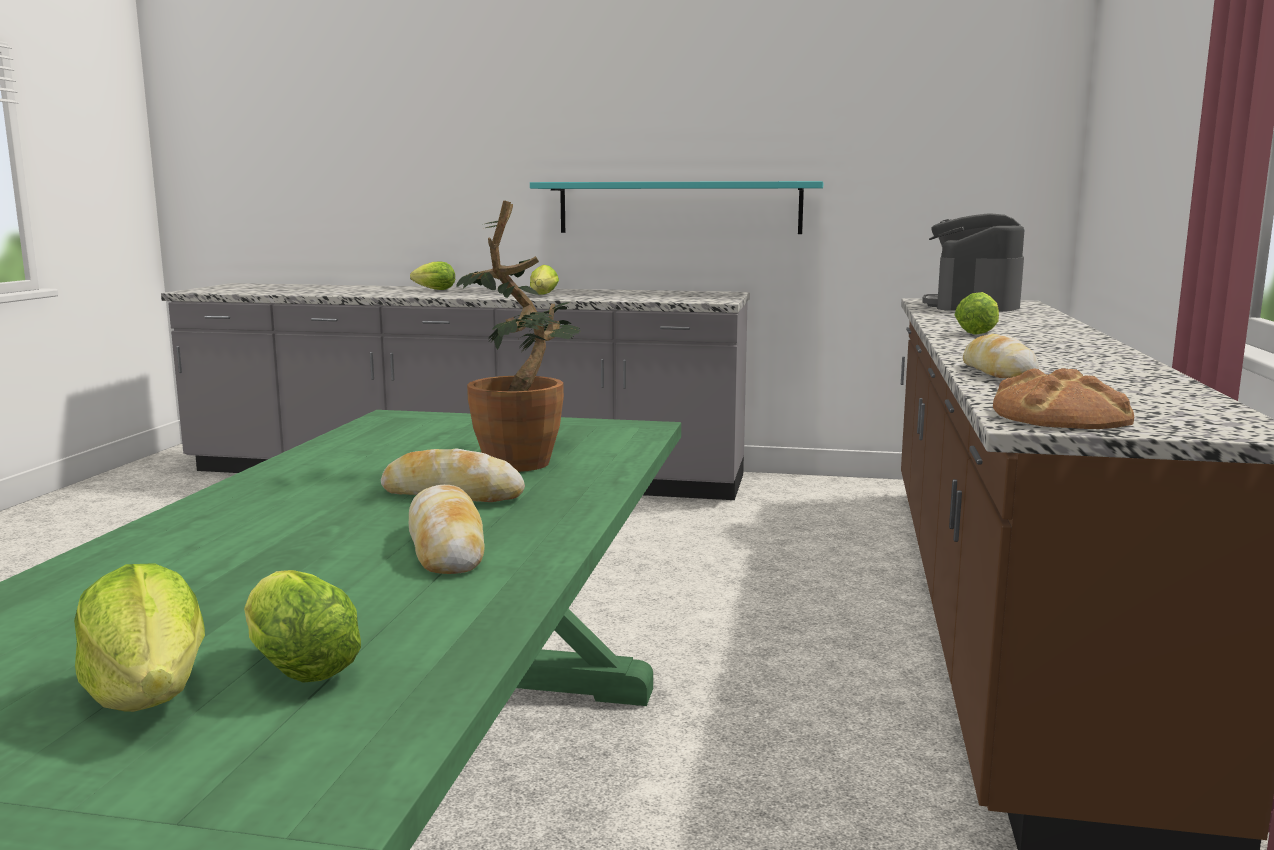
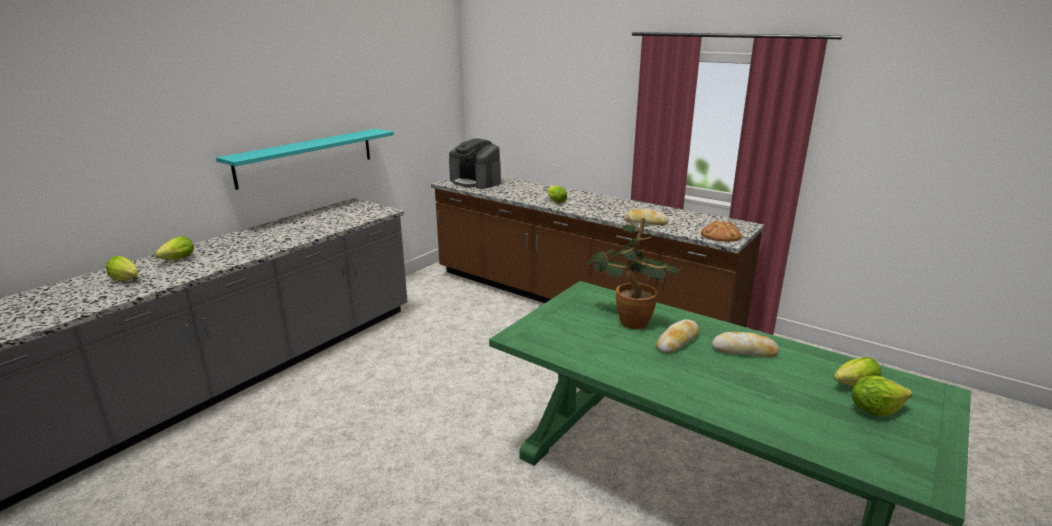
camera: 65 degrees left, 10 degrees up
(543, 295) = (281, 238): lettuce -> lettuce (127, 280)

